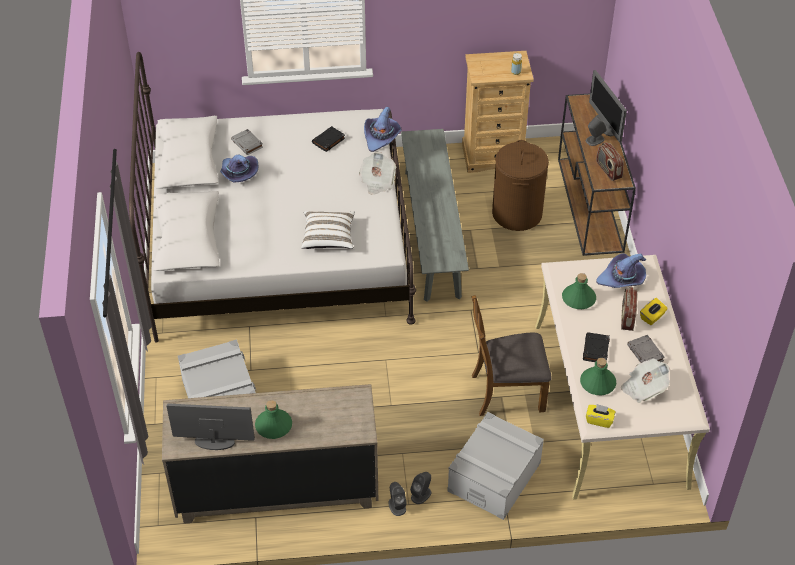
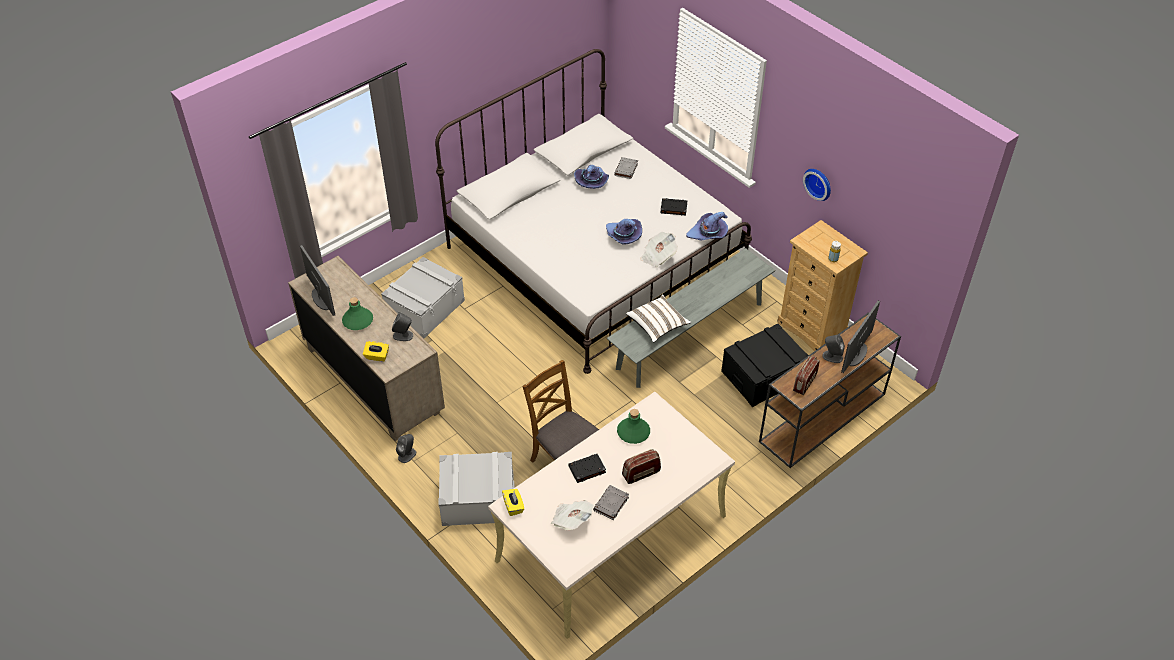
camera: 55 degrees right, 0 degrees up
(328, 237) = (574, 260): white pillow -> white pillow (657, 324)
(421, 494) = (427, 464): grey speaker -> grey speaker (403, 335)
(454, 21) = (819, 183): none -> wall clock
(516, 213) = (763, 375): brown laundry basket -> black storage box
(597, 383) = (551, 487): green bottle -> none
(622, 279) = (682, 450): purple hat -> purple hat (623, 236)
(652, 317) = (656, 490): yellow tissue box -> yellow tissue box (377, 356)

